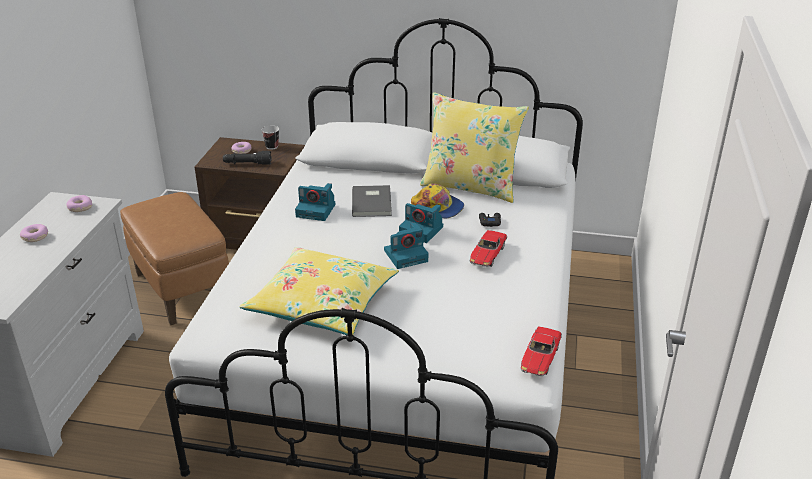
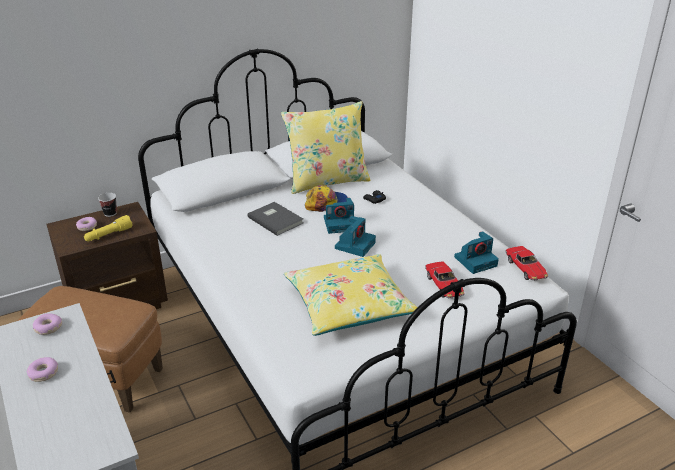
camera: 40 degrees left, 0 degrees up
(247, 164) = (108, 235): black flashlight -> yellow flashlight
(317, 210) = (242, 243): camera -> camera (476, 261)
(487, 255) = (405, 221): toy car -> toy car (444, 285)

